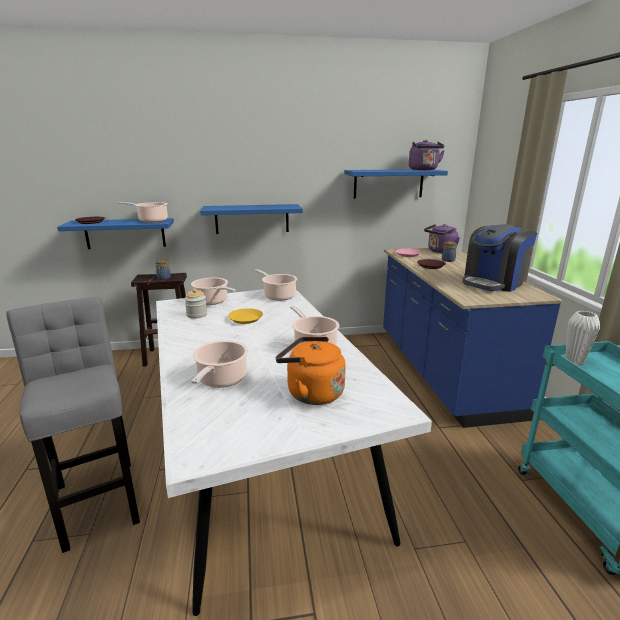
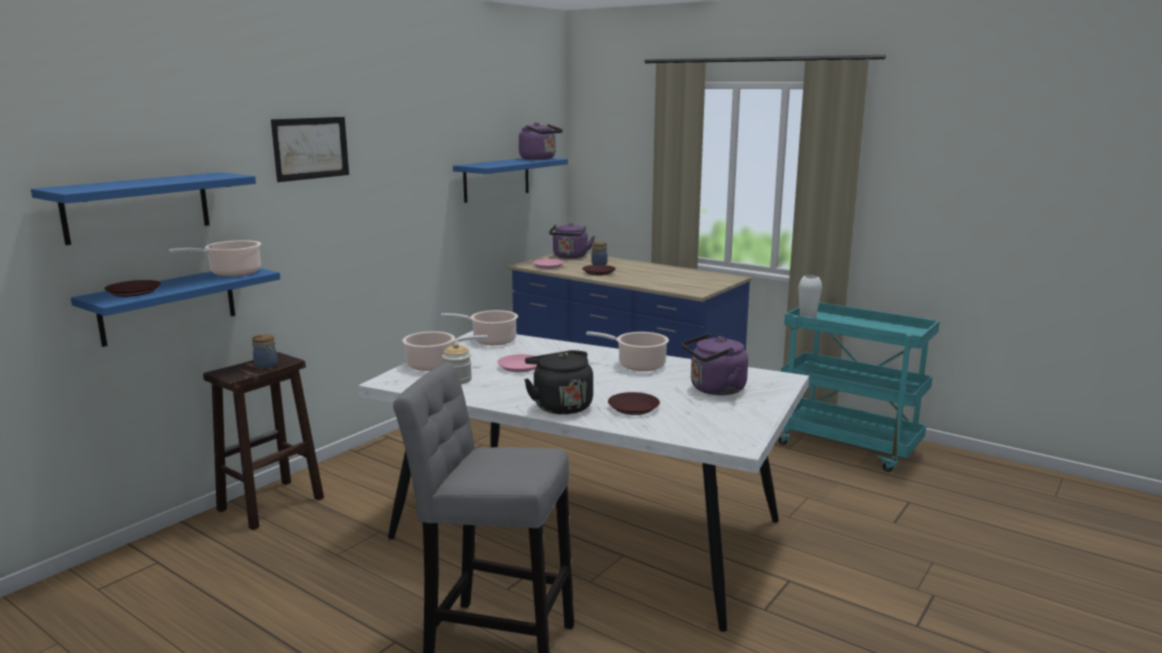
camera: 45 degrees left, 5 degrees down
(191, 356) = (560, 406): none -> black kettle
(221, 380) = (633, 408): cooking pot -> brown plate
(222, 149) = (311, 148): none -> picture
(245, 319) = (519, 367): yellow plate -> pink plate
(252, 219) = (352, 249): blue shelf -> blue shelf (137, 207)
(311, 393) = (714, 390): orange kettle -> purple kettle
(493, 283) = (681, 275): coffee machine -> none

